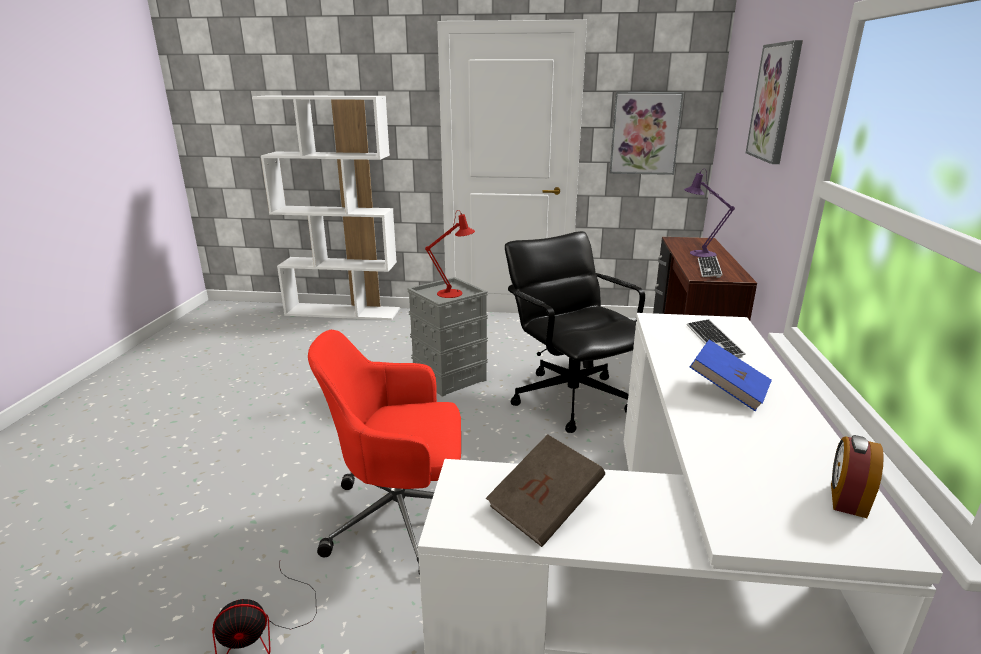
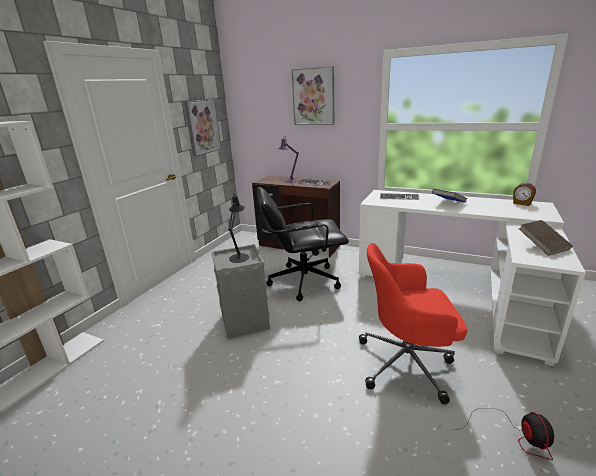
camera: 70 degrees left, 0 degrees up
(401, 517) = (407, 363): red office chair -> red office chair turned 75 degrees clockwise
(453, 293) = (240, 256): red table lamp -> black table lamp

